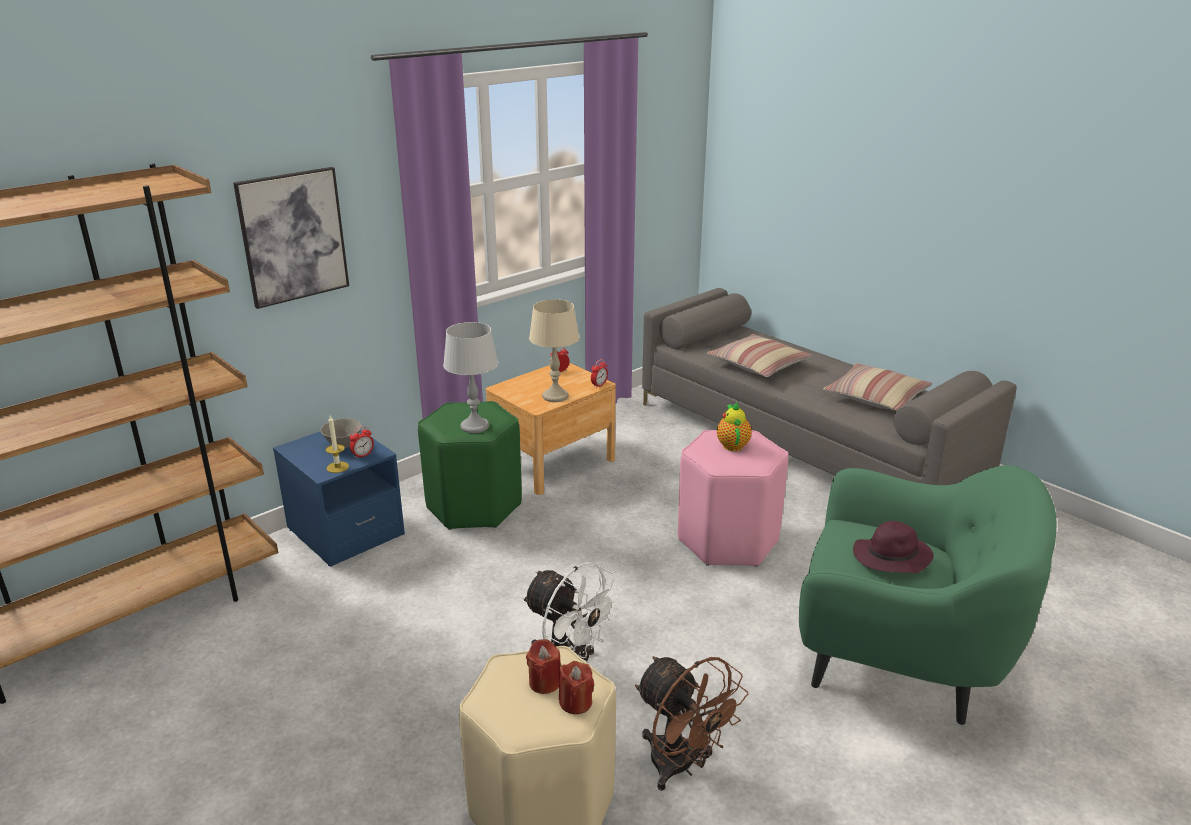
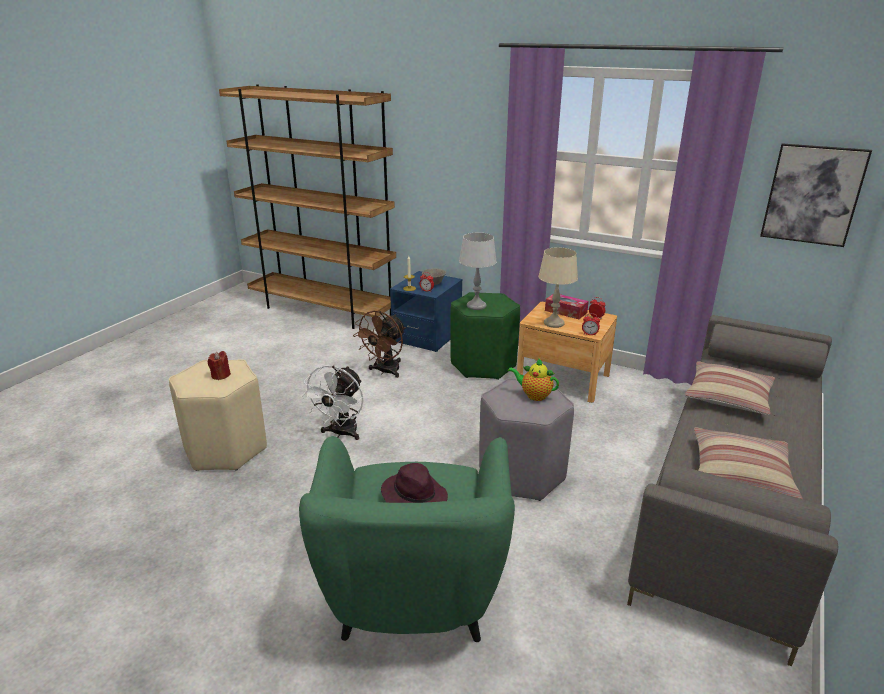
camera: 70 degrees right, 0 degrees up
(293, 236) = (448, 152): picture -> picture (812, 195)
(529, 382) = (565, 311): none -> tissue box
(575, 702) = (205, 386): red candle -> none
(681, 767) = (264, 492): brown fan -> brown fan (385, 371)
(729, 540) = (522, 475): pink stool -> grey stool
(732, 444) = (534, 395): teapot -> teapot turned 135 degrees counterclockwise

